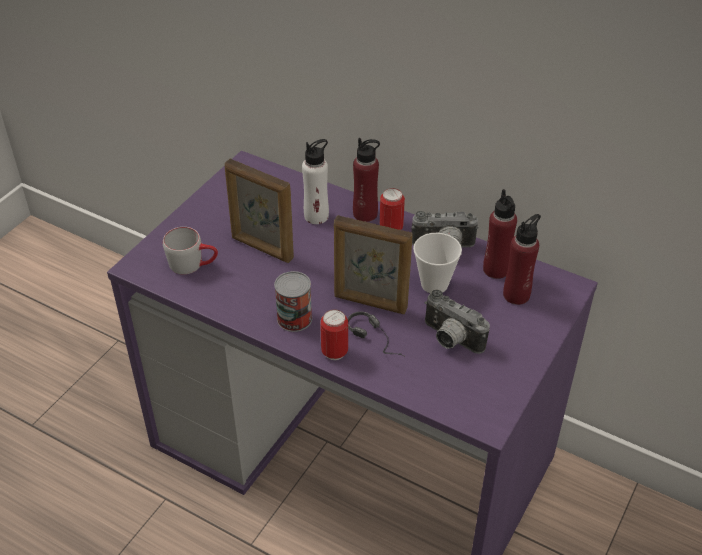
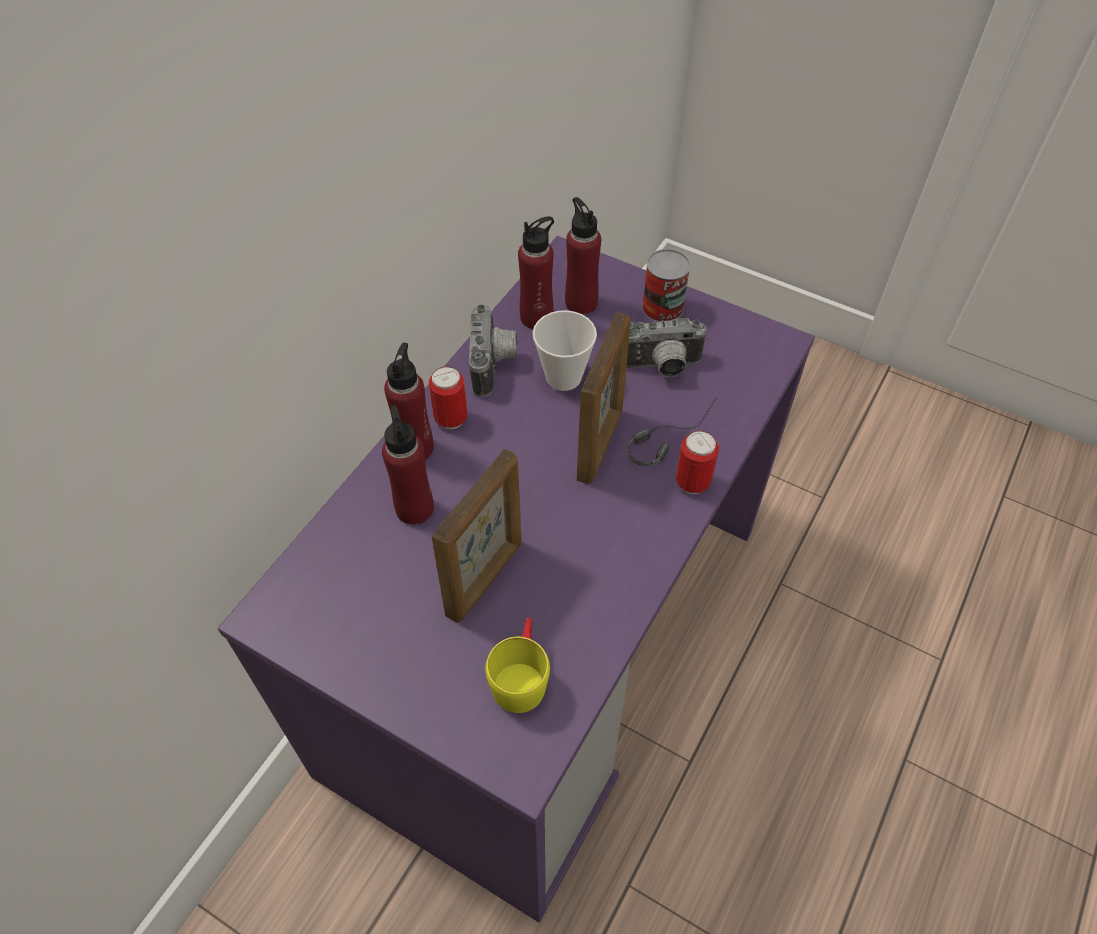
camera: 90 degrees left, 10 degrees up
(193, 264) = (520, 675): grey mug -> yellow mug
(294, 318) = (634, 529): can -> can (662, 307)
(316, 216) = (414, 508): white bottle -> red bottle
(449, 340) = (660, 367): camera -> camera turned 45 degrees clockwise

